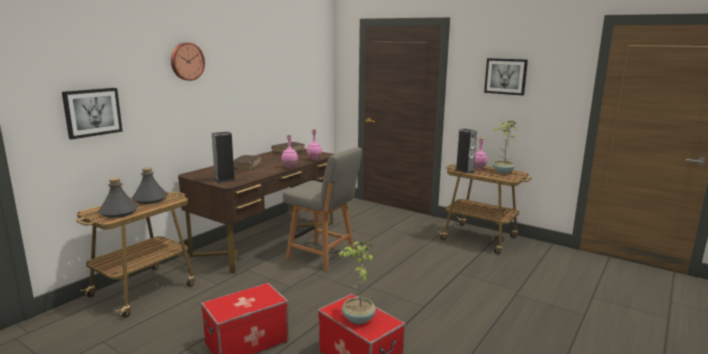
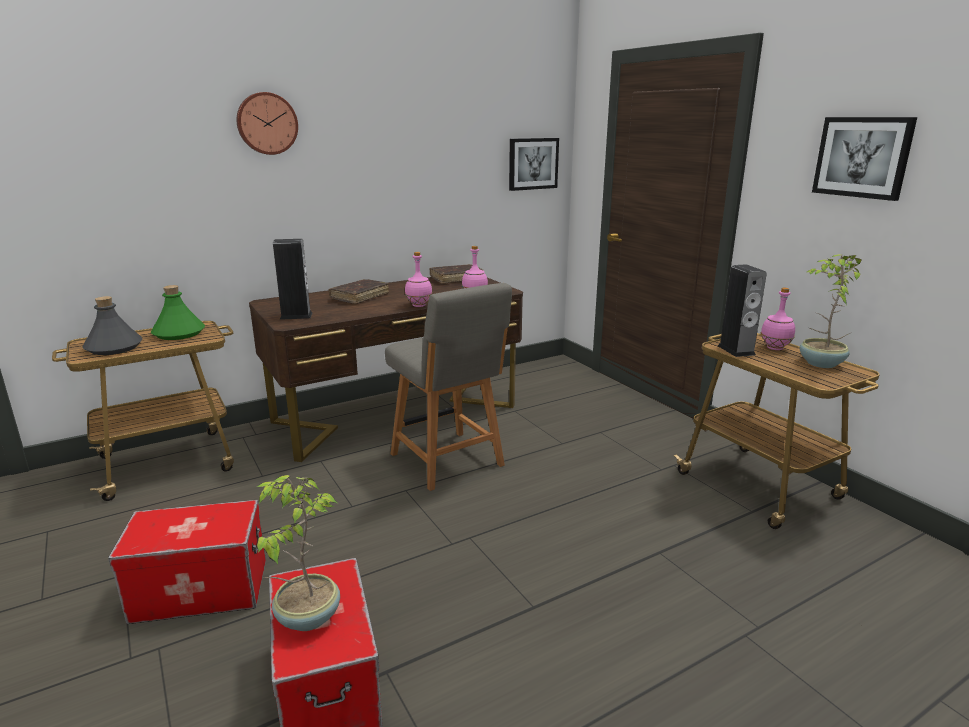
camera: 25 degrees right, 5 degrees up
(92, 112) = (100, 196): picture -> picture (533, 163)
(150, 199) = (179, 333): grey bottle -> green bottle

